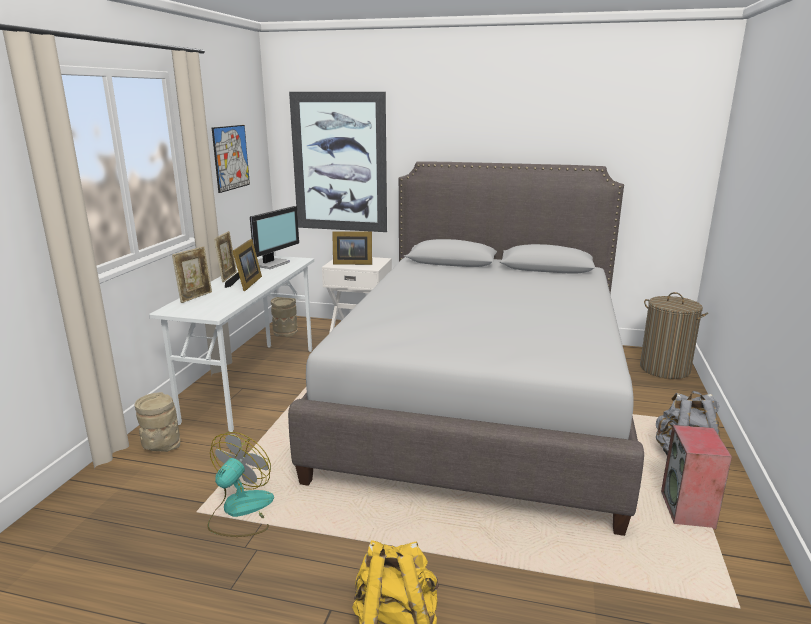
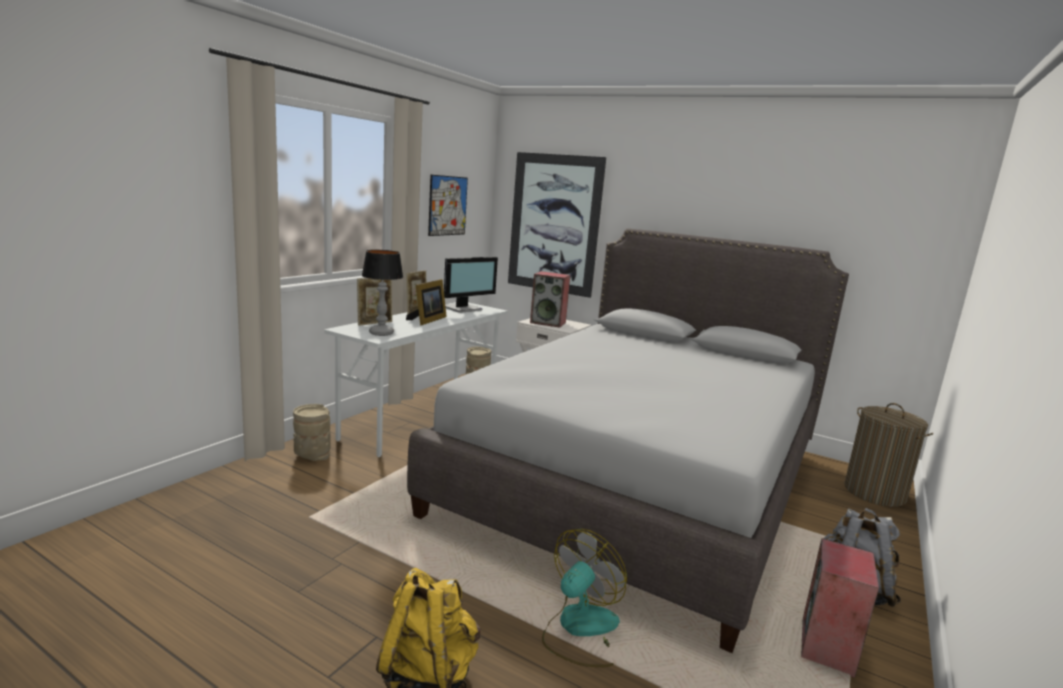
camera: 15 degrees right, 5 degrees down
(212, 308) = (381, 333): none -> table lamp
(240, 511) = (346, 527): fan -> fan (579, 630)
(351, 263) = (548, 323): picture frame -> speaker

